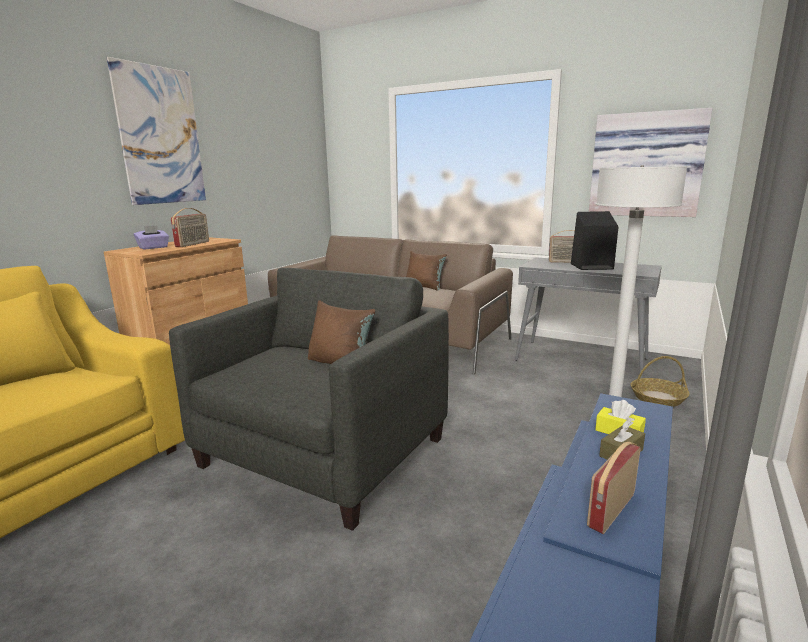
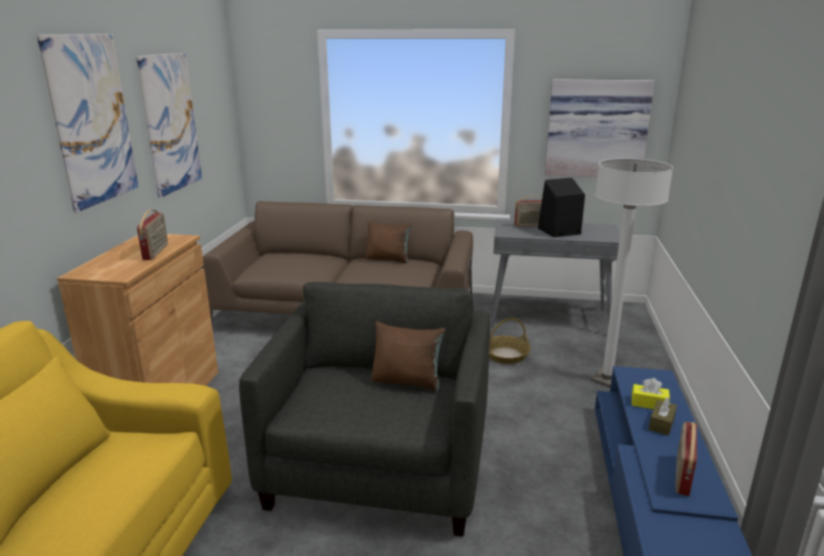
camera: 20 degrees left, 5 degrees up
(153, 247) = (115, 264): purple tissue box -> none
(250, 157) = (171, 123): none -> picture
(658, 398) = (631, 352): basket -> basket (505, 355)

